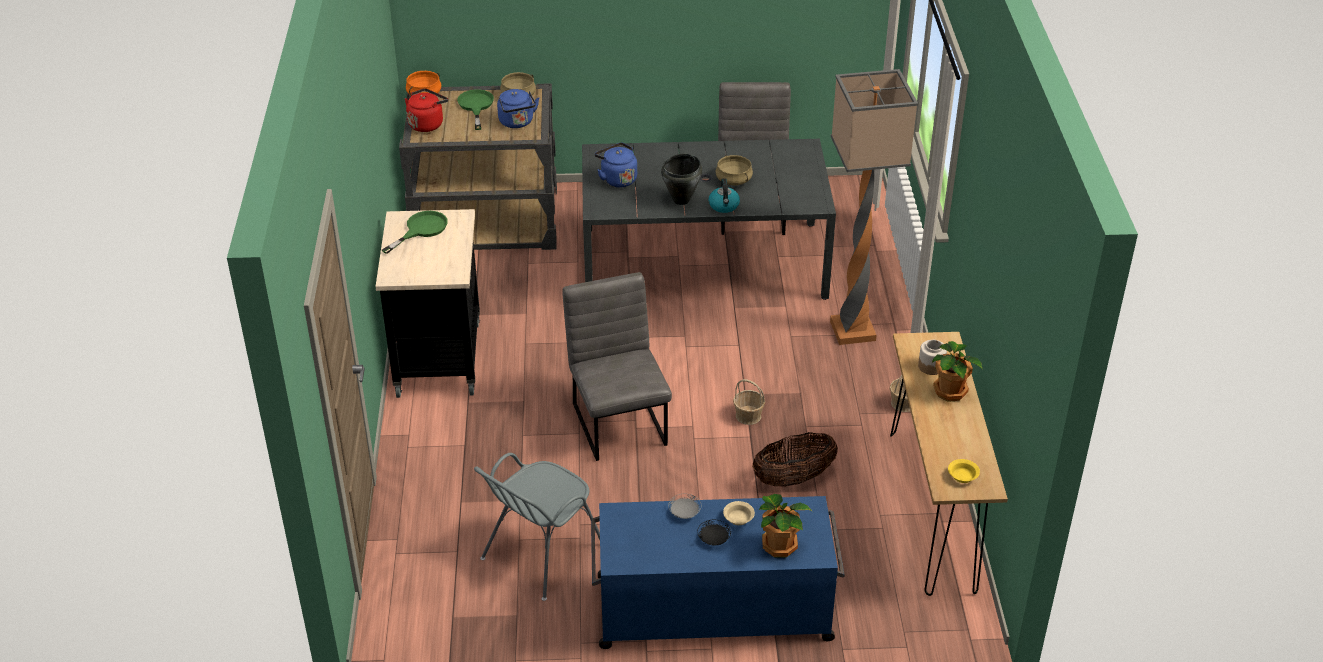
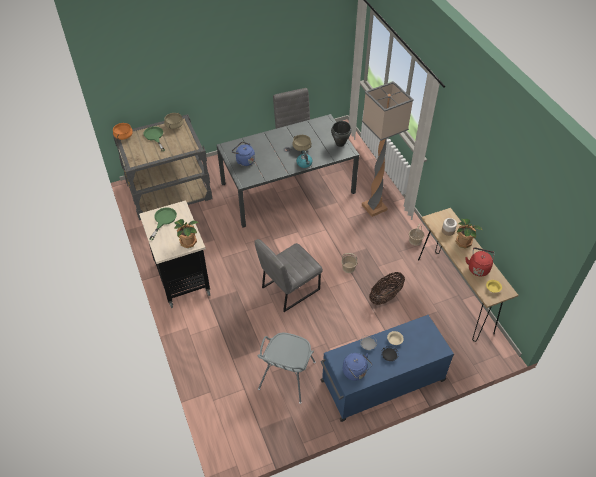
camera: 20 degrees left, 10 degrees up
(427, 124) = (134, 153): red kettle -> red kettle (478, 268)
(517, 123) = (181, 142): blue kettle -> blue kettle (355, 372)
(619, 421) = (289, 289): grey chair -> grey chair turned 90 degrees counterclockwise
(682, 200) = (282, 165): black cooking pot -> black cooking pot (340, 144)
(779, 545) = (421, 349): potted plant -> potted plant (188, 242)

